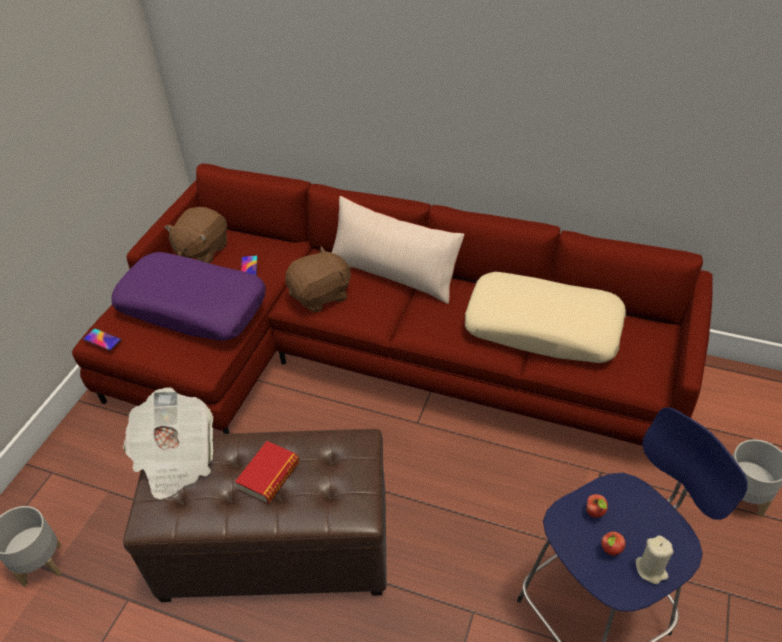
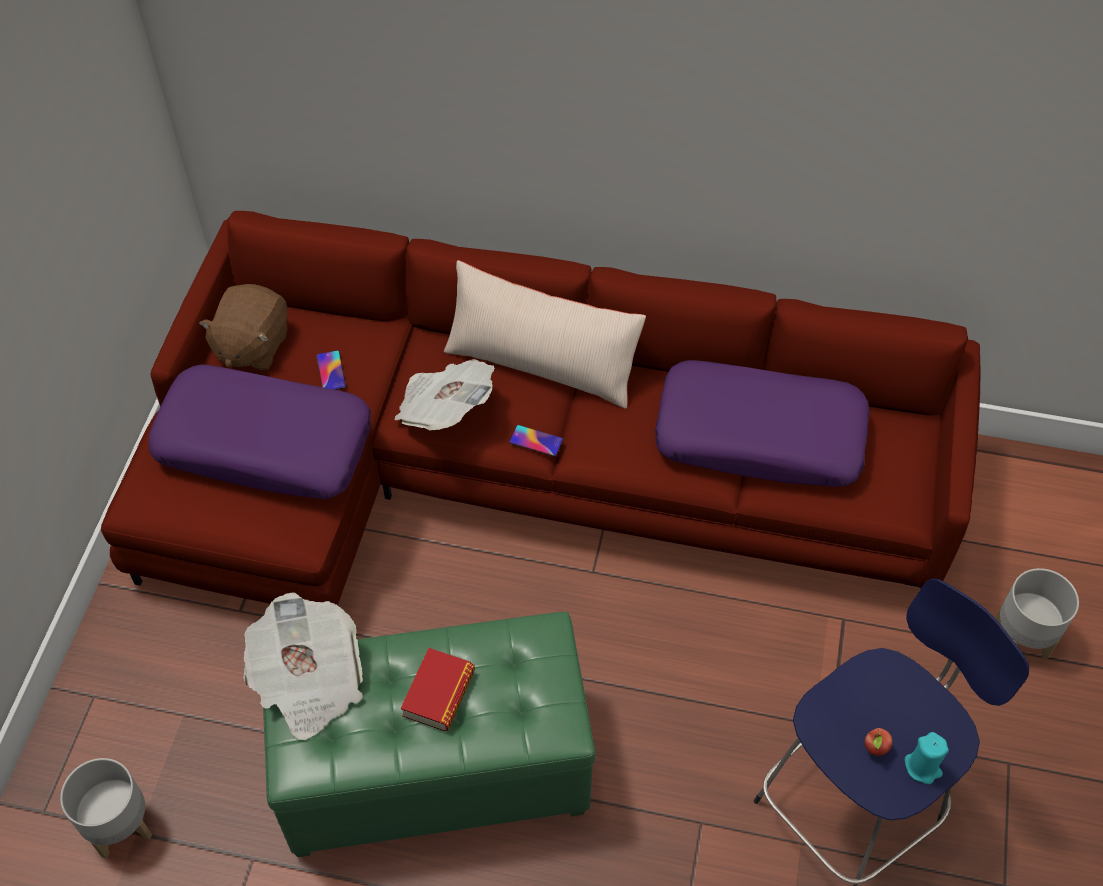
camera: 10 degrees left, 10 degrees up
(102, 340) = (146, 508): phone -> phone (536, 441)
(276, 549) = (435, 769): brown ottoman -> green ottoman
(321, 296) = (445, 409): brown plush toy -> newspaper
(543, 328) = (759, 436): beige pillow -> purple pillow
(595, 513) = (854, 705): apple -> none
(651, 569) = (922, 767): beige candle -> turquoise candle

